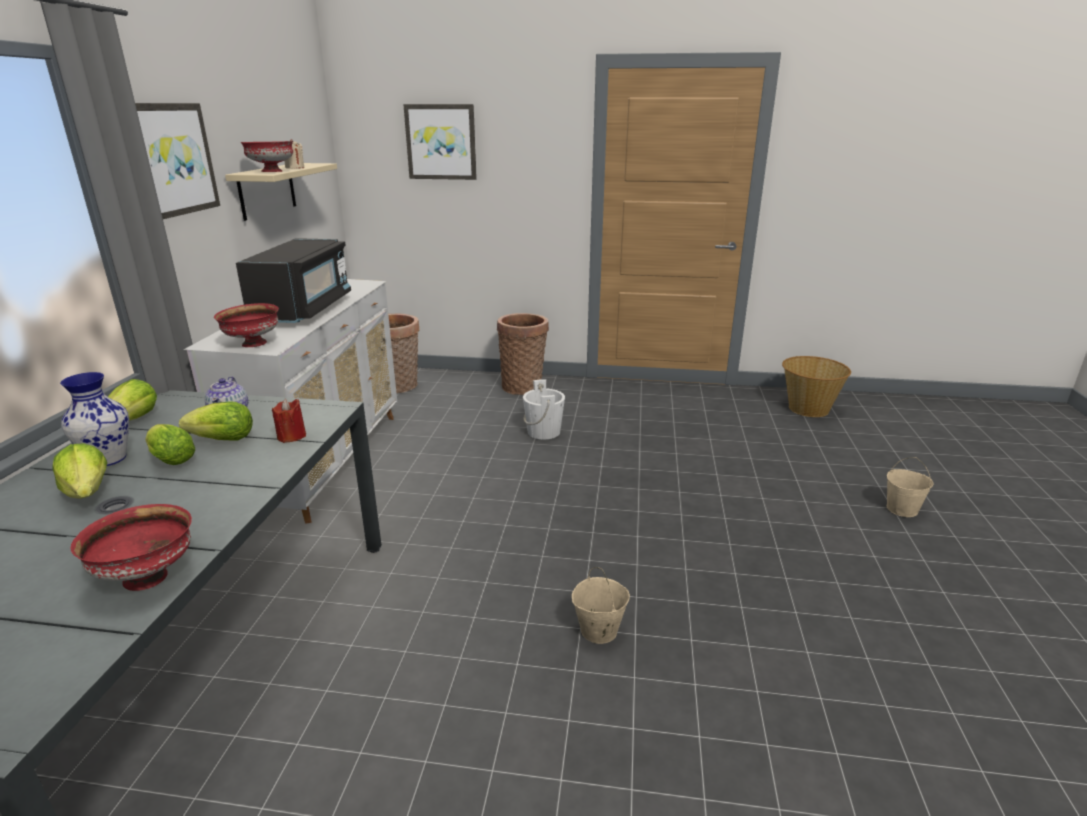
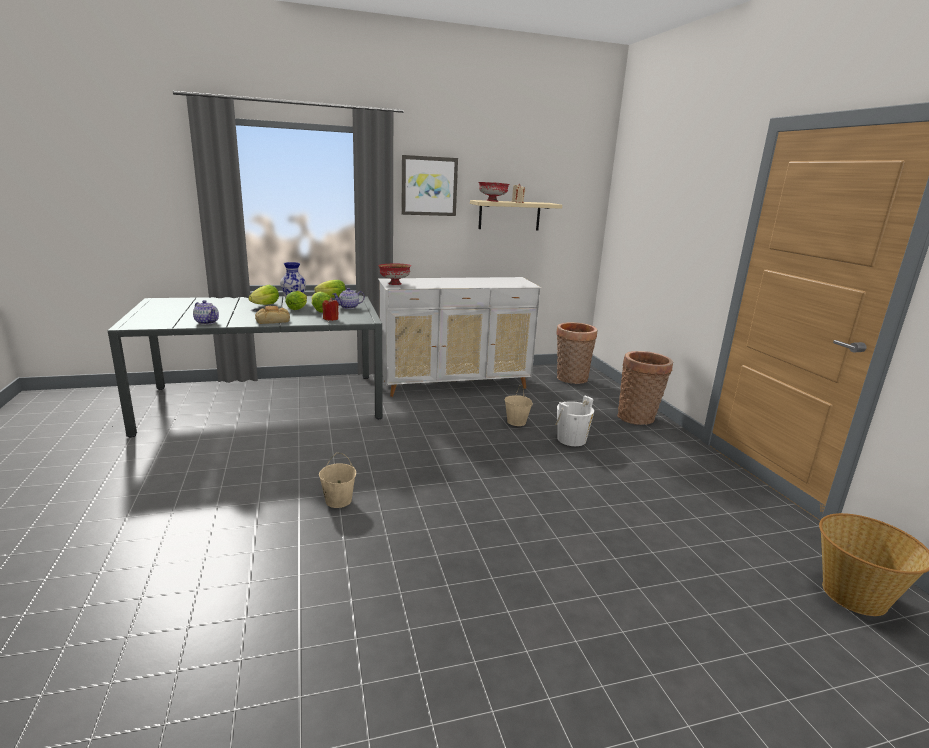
camera: 65 degrees right, 5 degrees down
(147, 577) = (207, 322): red bowl -> teapot
(233, 492) = (273, 320): none -> bread
(304, 309) = (458, 282): black microwave -> none
(441, 142) = (656, 198): picture -> none
(902, 509) = (657, 684): beige bucket -> beige bucket (516, 422)

